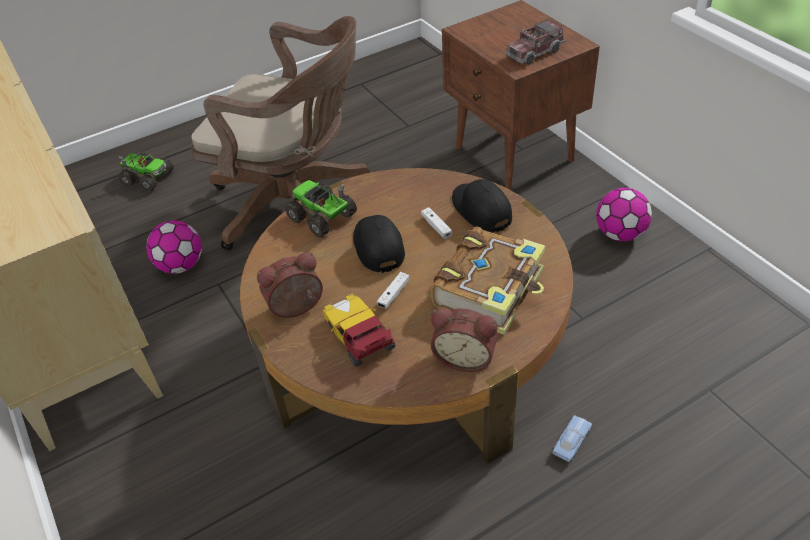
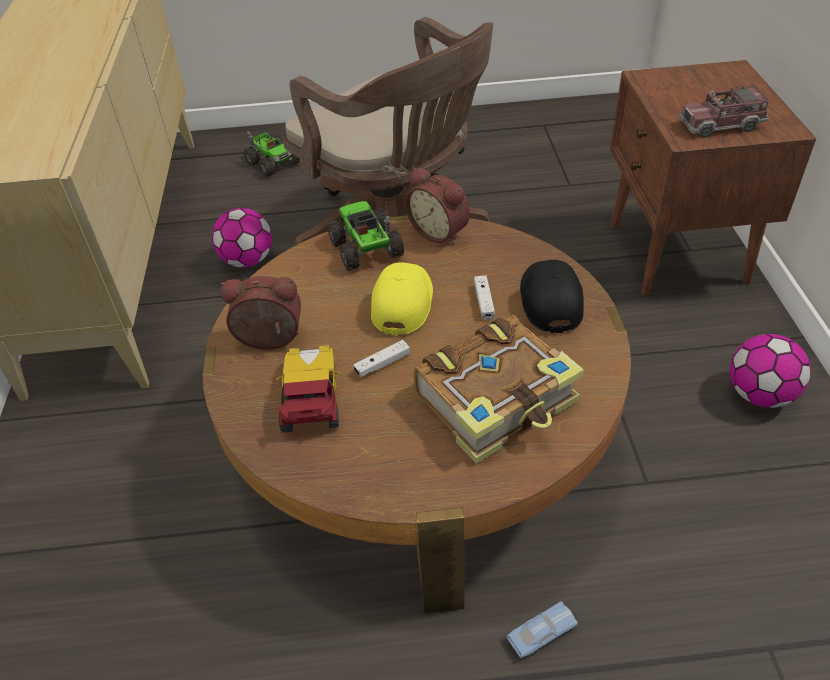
camera: 25 degrees right, 0 degrees up
(378, 246) = (402, 302): black cap -> yellow cap
(465, 357) = (412, 472): alarm clock -> alarm clock (440, 231)

